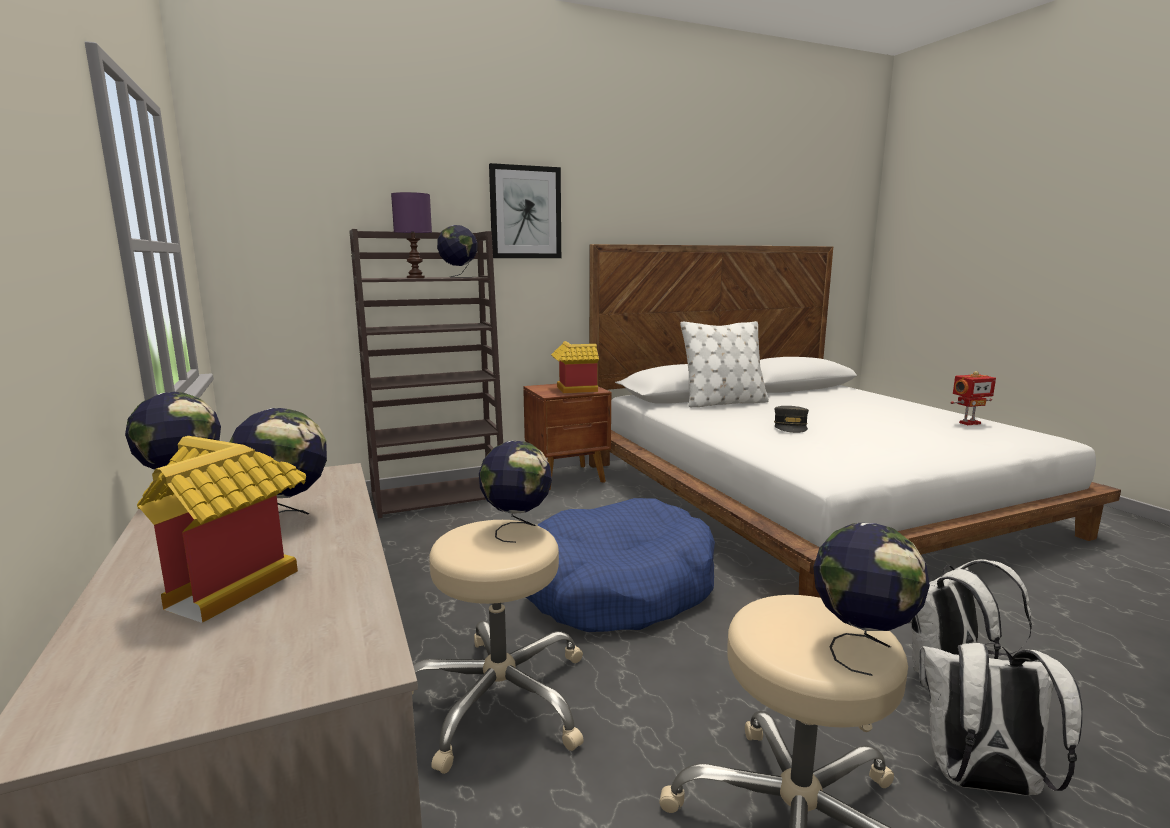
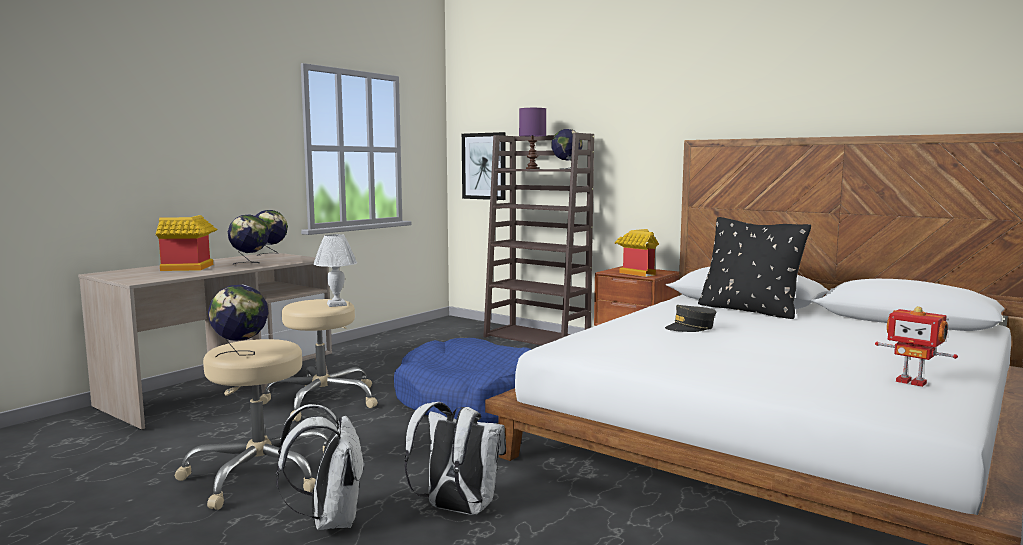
camera: 60 degrees right, 5 degrees down
(517, 529) = (337, 304): globe -> white table lamp
(525, 212) = (634, 115): picture -> picture (484, 166)
(723, 403) = (749, 310): white pillow -> black pillow

